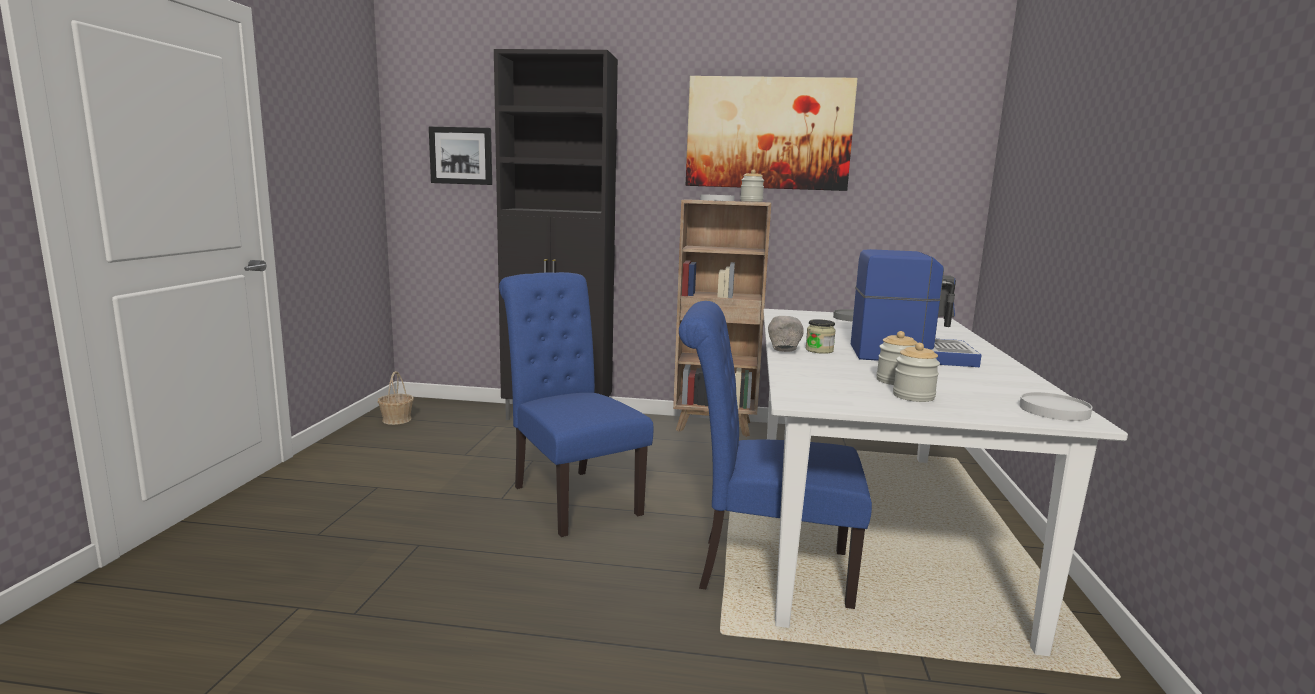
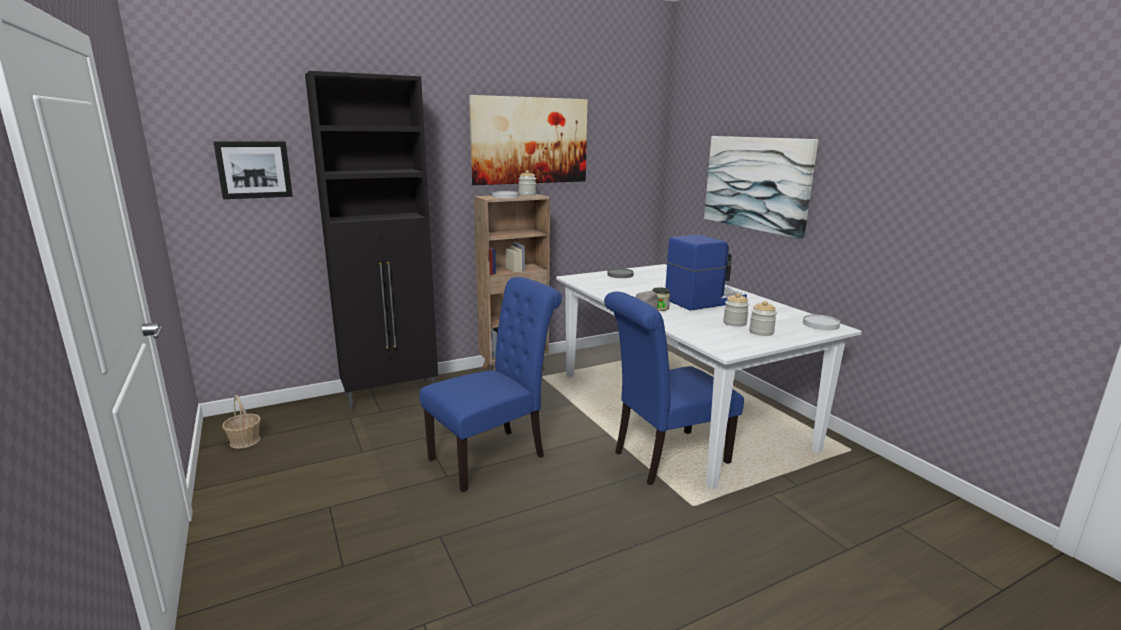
camera: 35 degrees left, 5 degrees up
(570, 497) = (494, 456): blue chair -> blue chair turned 120 degrees clockwise
(1074, 185) = (756, 183): none -> picture

